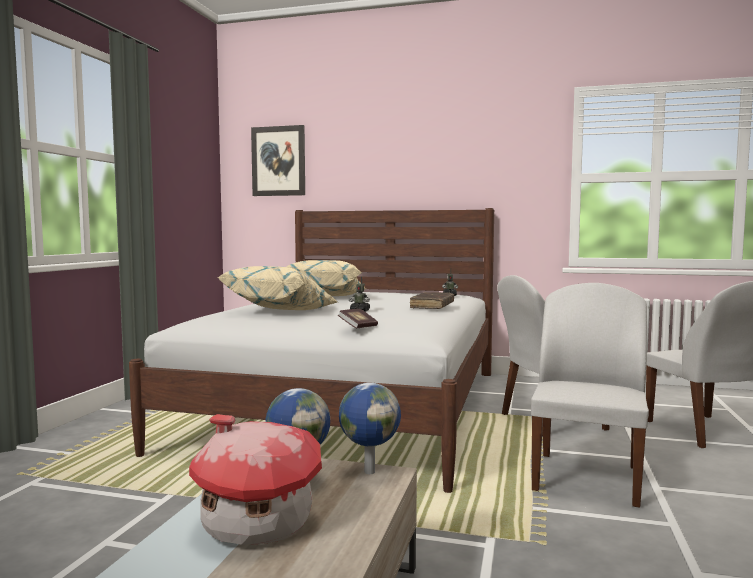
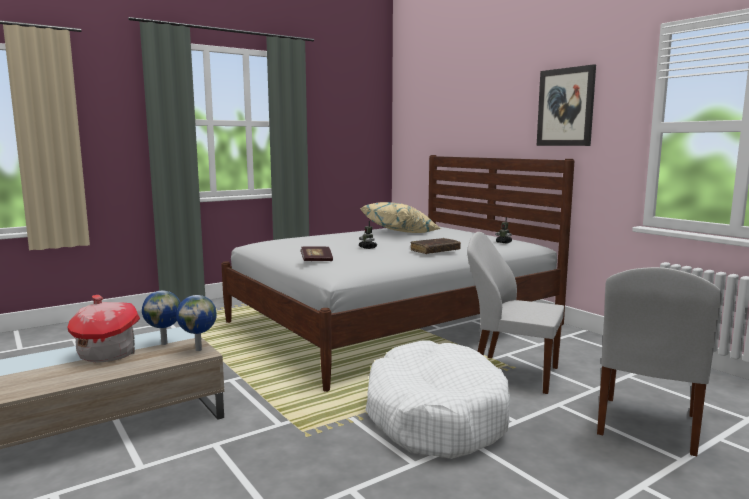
camera: 40 degrees right, 5 degrees up
(278, 161) = (424, 112): picture -> picture (565, 107)
(281, 311) = (324, 241): beige pillow -> none
(587, 477) = (435, 416): white chair -> white dog bed

